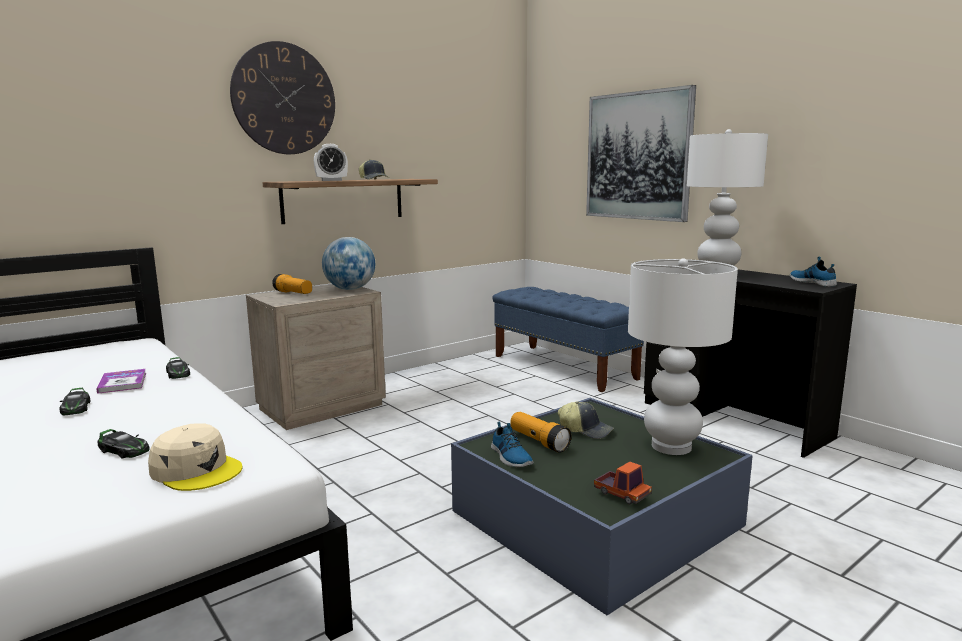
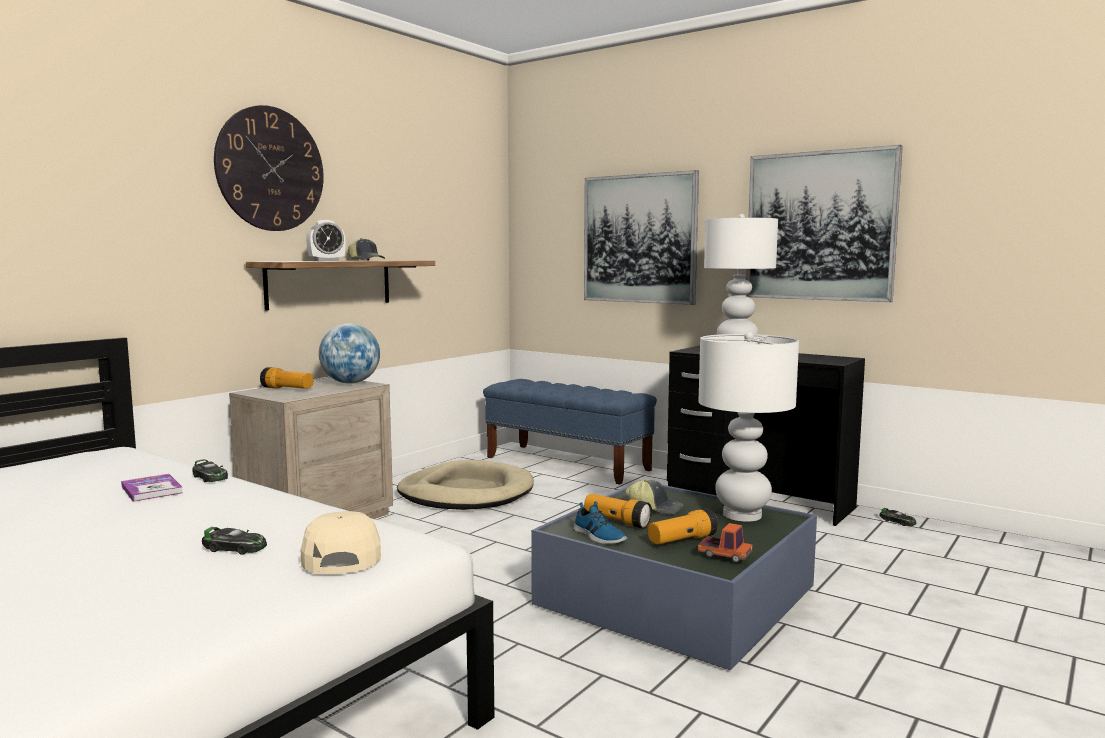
camera: 15 degrees left, 5 degrees down
(76, 407) = (124, 516): toy car -> toy car (897, 521)
(196, 470) = (341, 555): beige cap -> beige cap turned 120 degrees counterclockwise
(458, 389) = (466, 493): none -> beige dog bed
(589, 470) = (682, 540): none -> flashlight
(813, 282) = (827, 358): shoe -> none
(818, 141) = (820, 226): none -> picture

